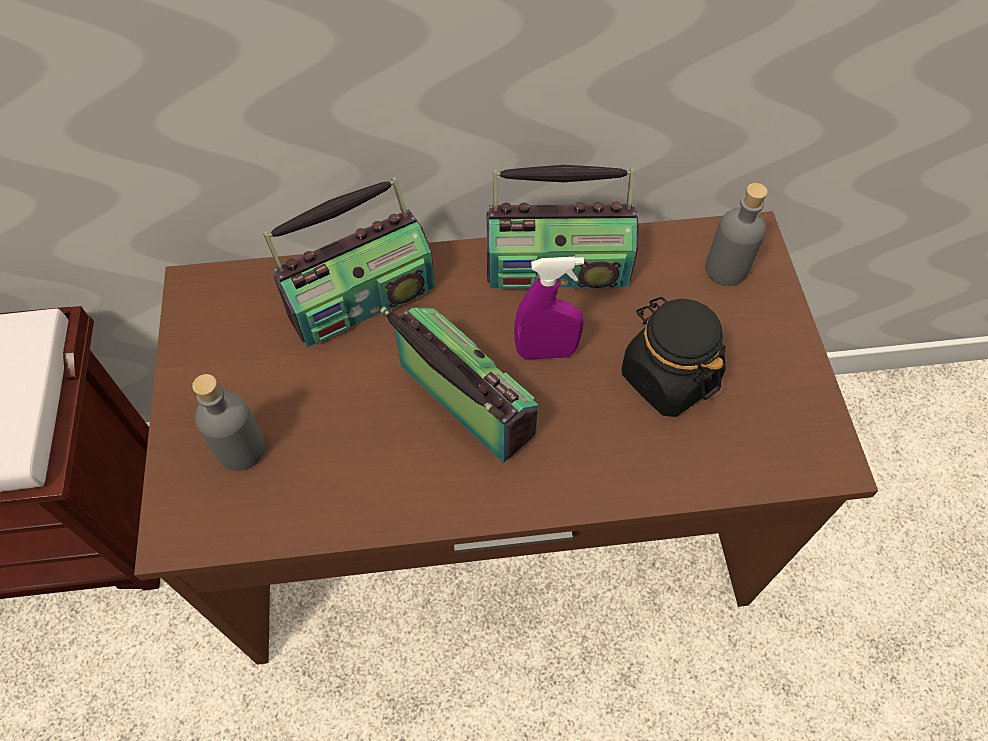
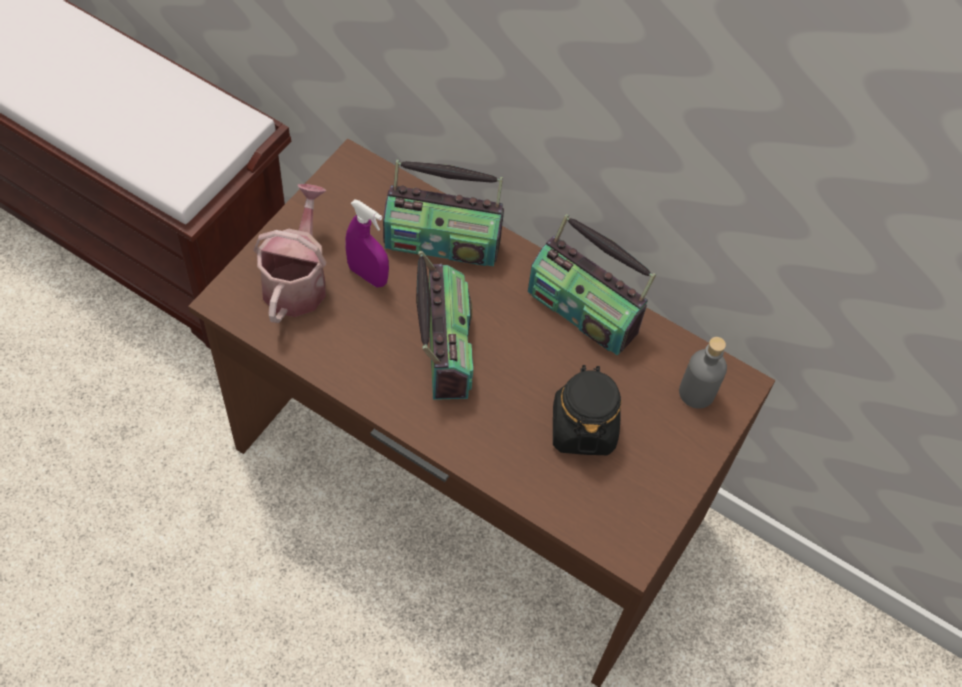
camera: 35 degrees right, 0 degrees up
(241, 449) = (297, 280): grey bottle -> watering can
(546, 352) = (523, 356): purple spray bottle -> purple spray bottle (368, 275)

